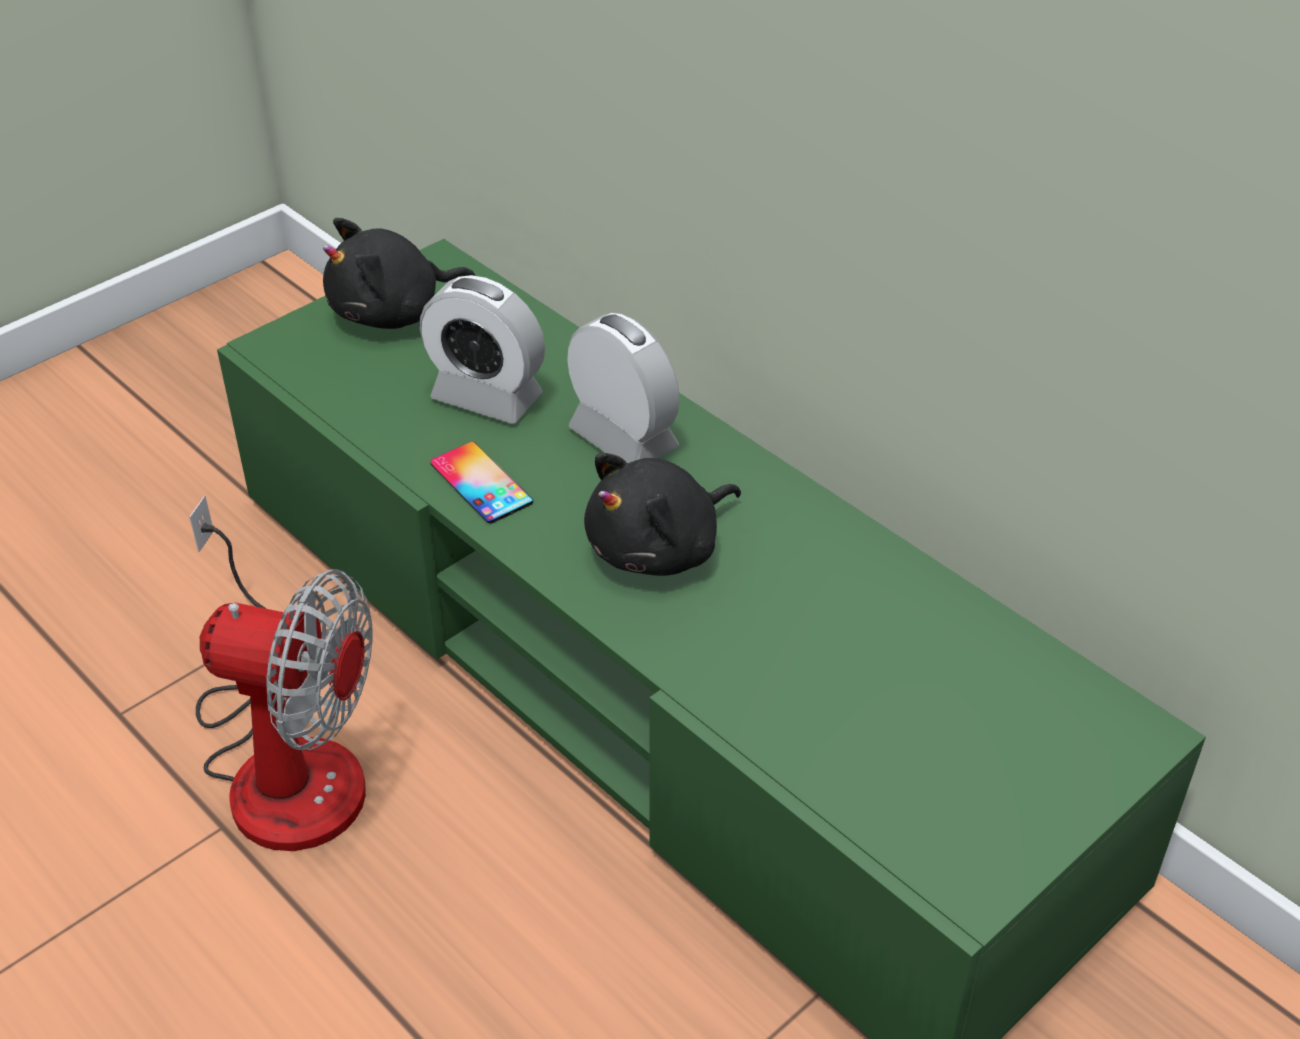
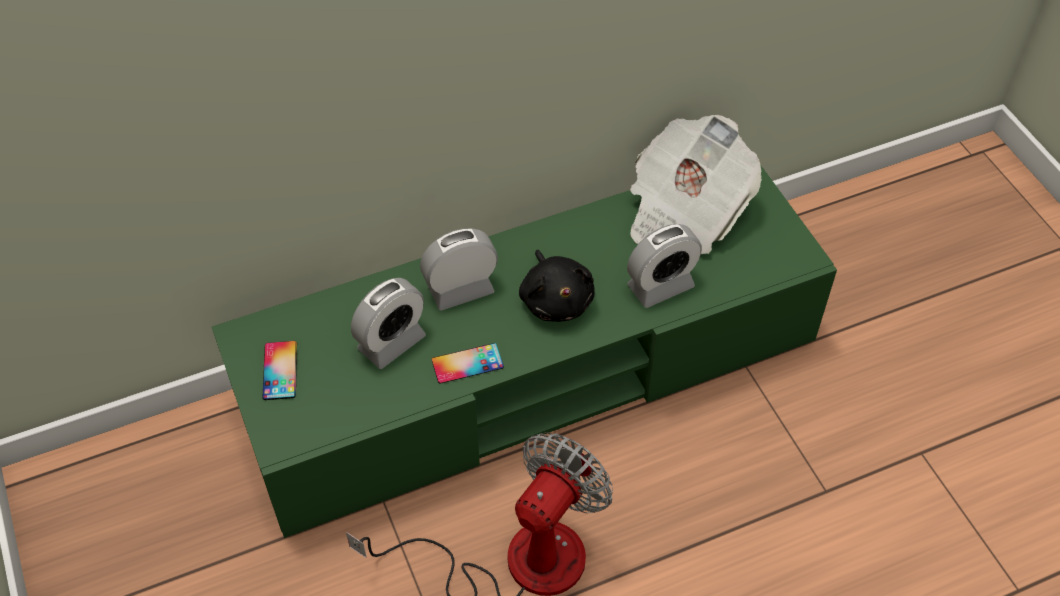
camera: 70 degrees left, 10 degrees up
(393, 313) = (280, 370): black plush toy -> phone
(763, 676) = (660, 286): none -> alarm clock
(970, 669) = (685, 210): none -> newspaper

